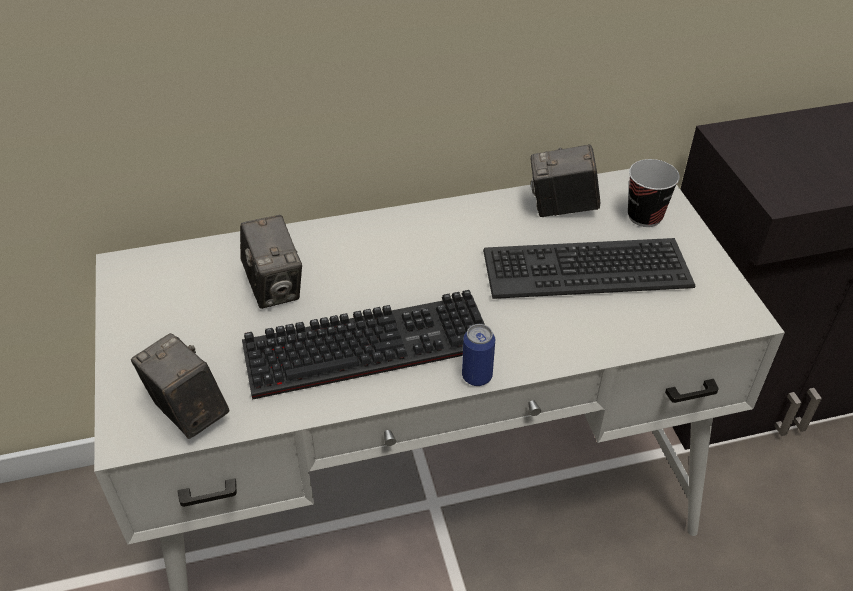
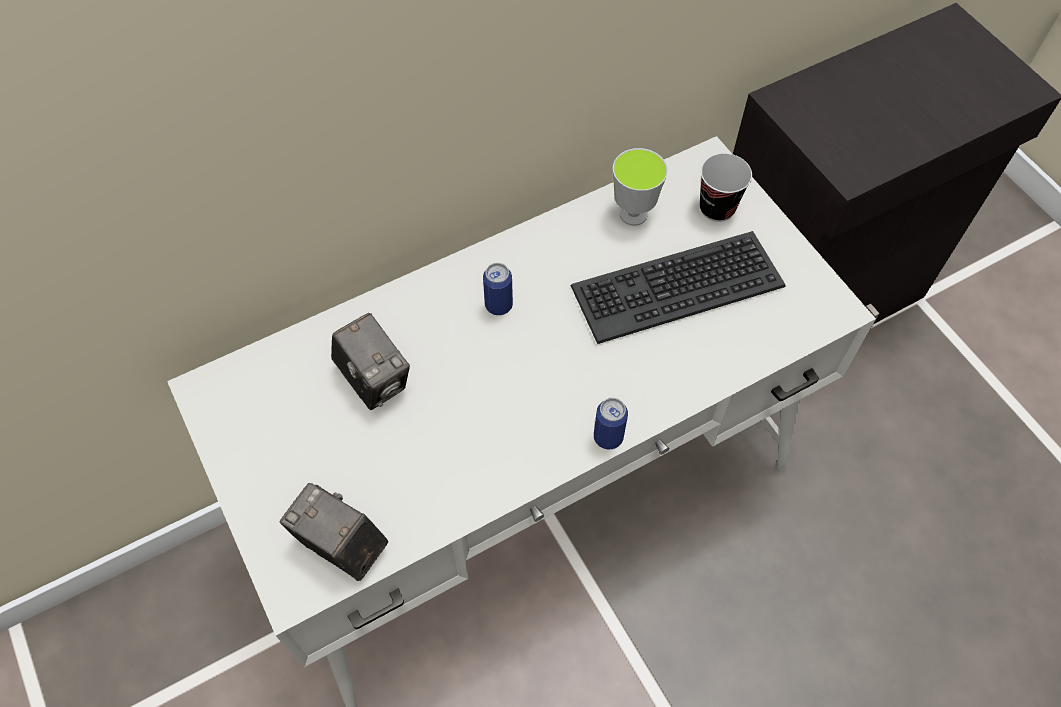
camera: 15 degrees left, 15 degrees up
(370, 343) = (494, 424): keyboard -> none
(410, 253) = (498, 305): none -> can
(562, 207) = (633, 214): camera -> cup

